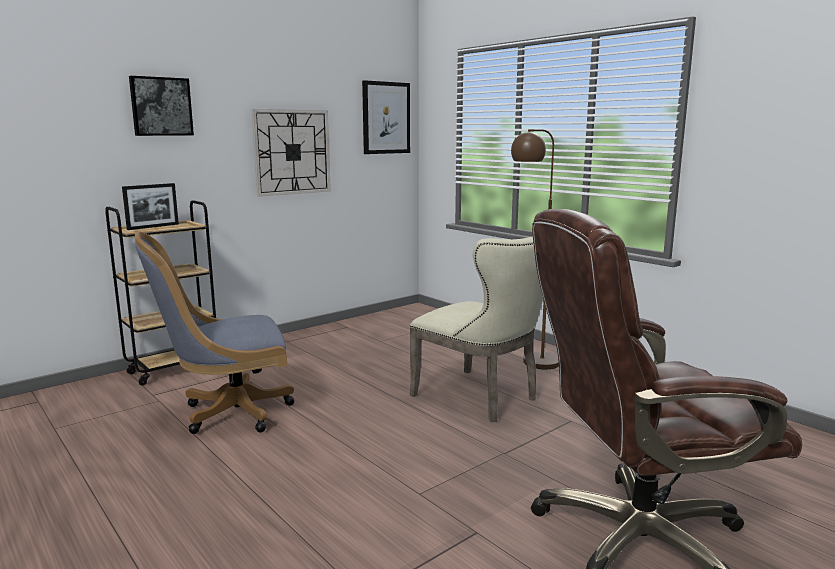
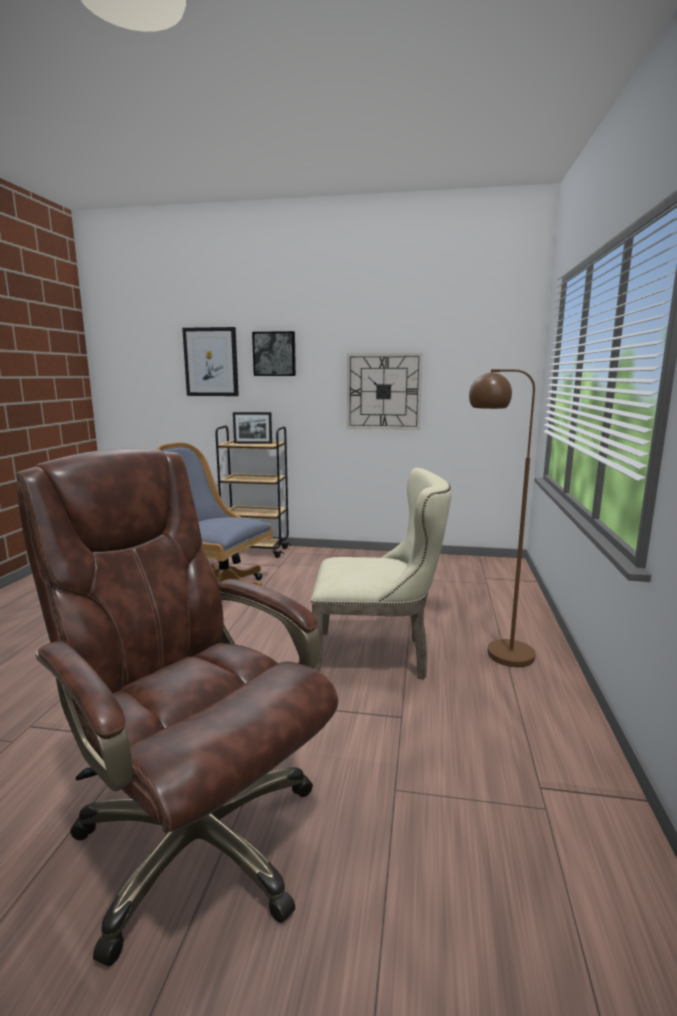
camera: 50 degrees right, 0 degrees up
(386, 118) = (496, 359): picture -> picture (211, 362)
(482, 398) = (378, 656): beige chair -> beige chair turned 90 degrees counterclockwise

